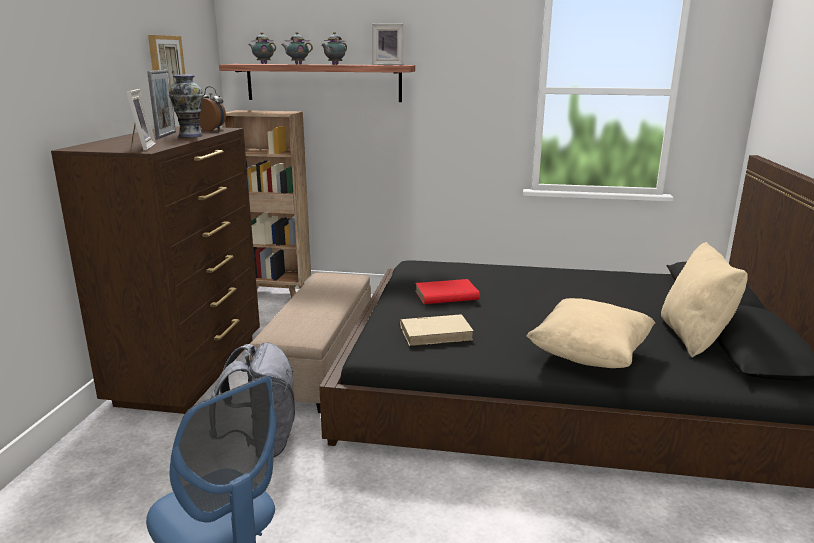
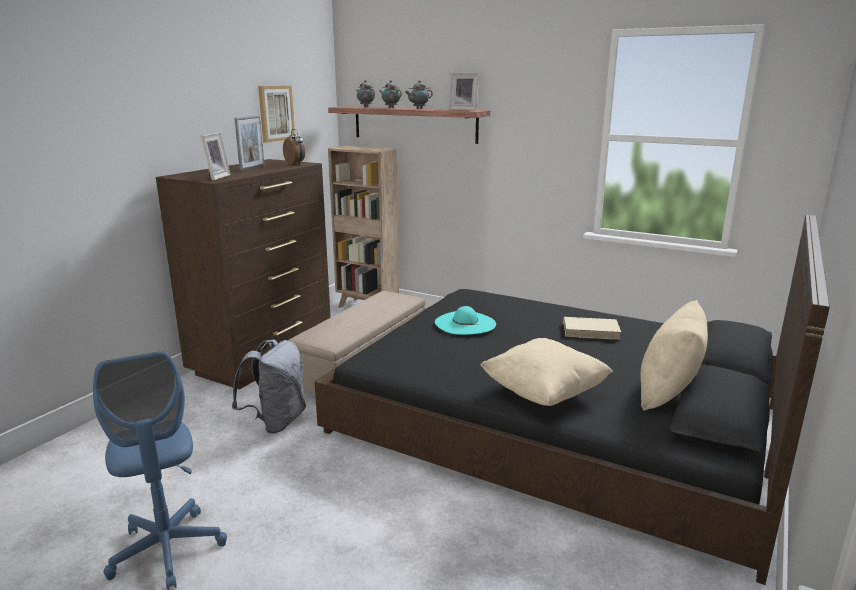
camera: 20 degrees right, 0 degrees up
(190, 136) = (268, 169): vase -> none
(436, 333) = (427, 353): beige book -> beige book (591, 331)
(446, 296) = (465, 323): red book -> turquoise hat

